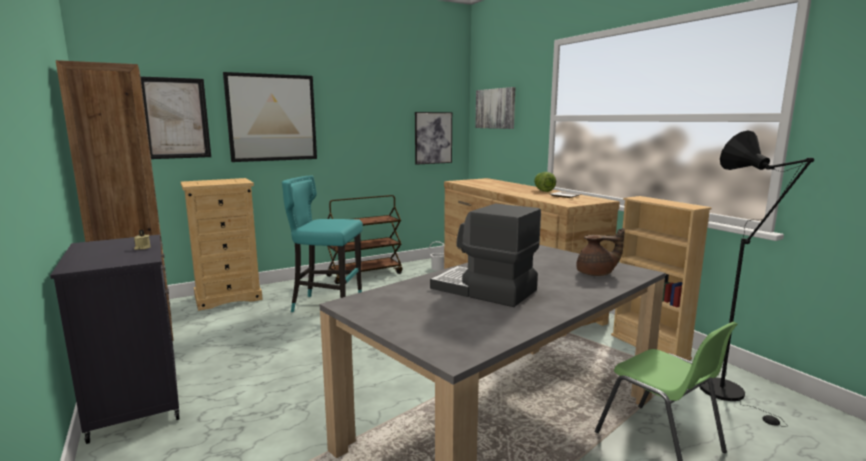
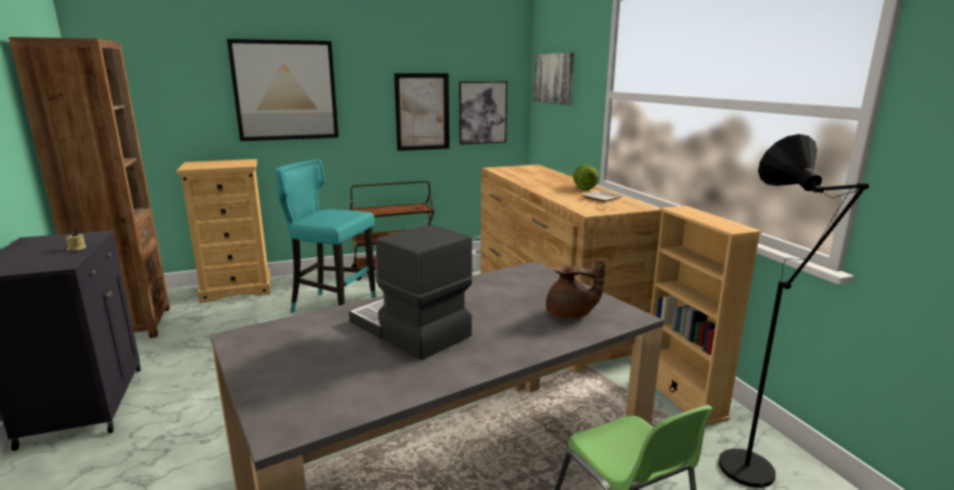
camera: 10 degrees right, 5 degrees up
(176, 118) = (177, 92): picture -> picture (422, 112)

